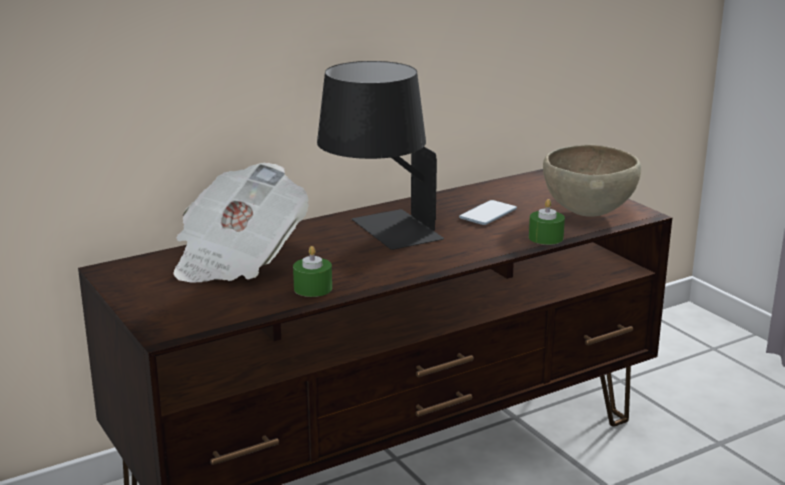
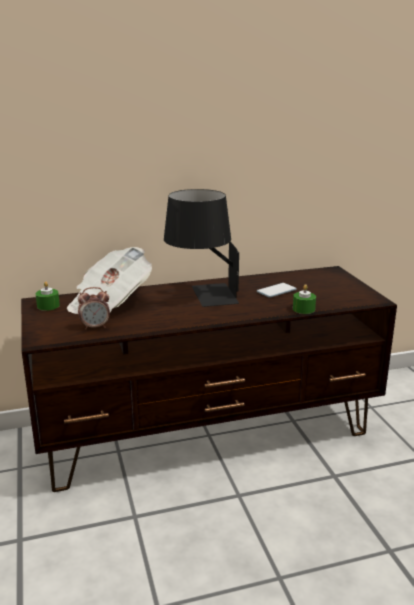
camera: 15 degrees right, 0 degrees up
(242, 300) = (95, 327): none -> alarm clock
(313, 288) = (140, 325): green candle -> green candle (48, 306)
(588, 214) = (341, 297): brown bowl -> none

